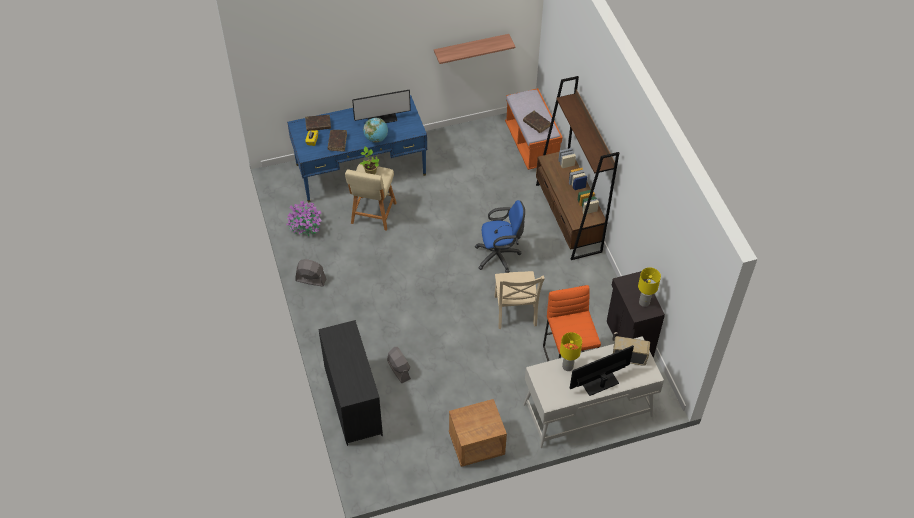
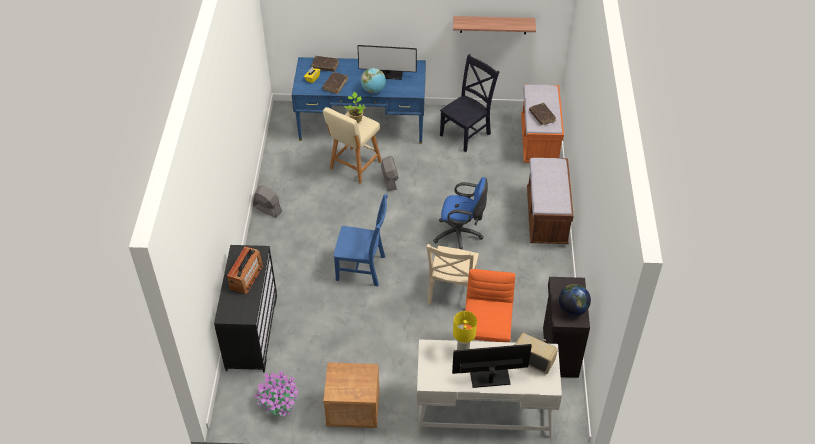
camera: 20 degrees right, 5 degrees down
(305, 227) = (286, 161): potted plant -> potted plant (278, 403)
(349, 355) = (246, 277): none -> radio
(398, 370) = (310, 314): grey fan -> grey fan (389, 180)
(426, 313) = (363, 269): none -> blue chair
(463, 154) = (466, 133): none -> black chair
(568, 218) = (546, 218): brown bookcase -> brown bench
(644, 302) = (572, 309): yellow table lamp -> globe

